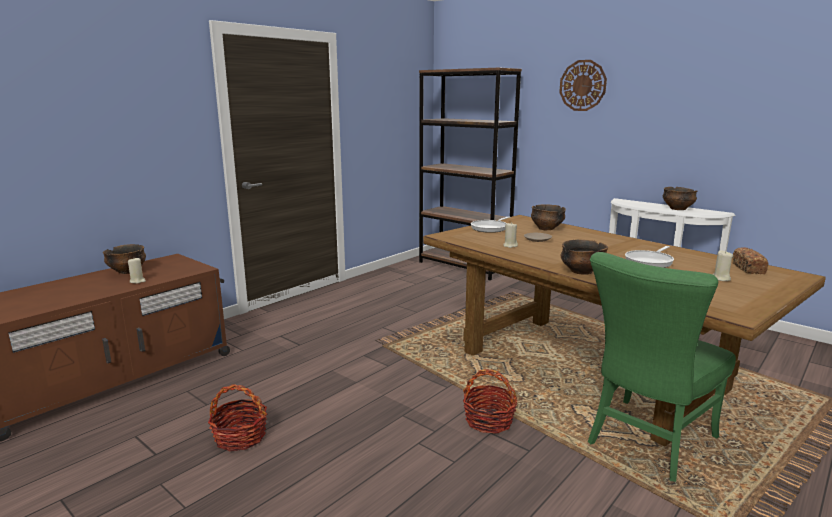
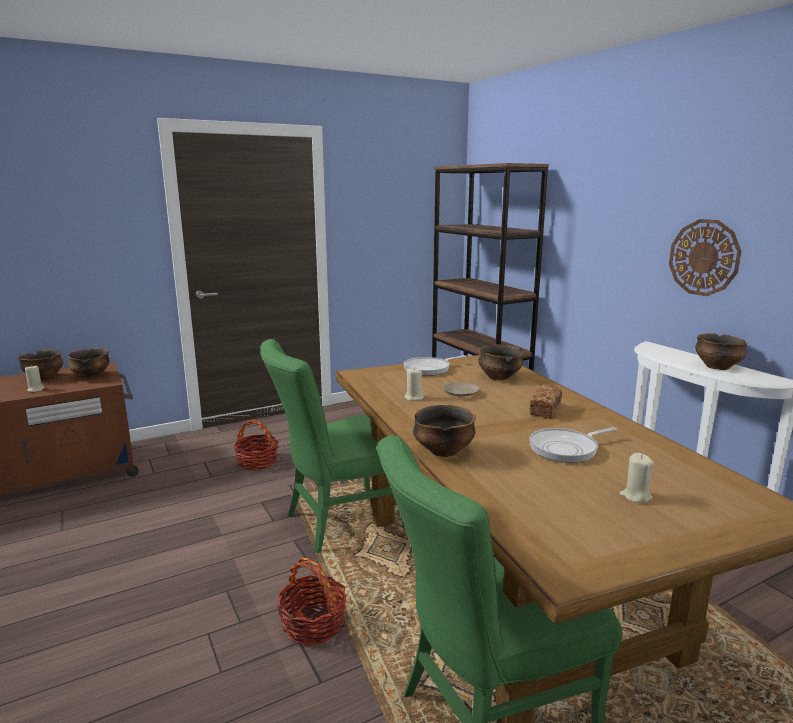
camera: 20 degrees right, 0 degrees up
(175, 266) = (91, 376): none -> bowl
(240, 437) = (51, 577): basket -> basket (257, 462)
(440, 358) = (338, 522): none -> green chair
(582, 85) = (617, 186): wall clock -> wall clock (704, 257)
(748, 269) = (709, 485): bread -> bread (545, 410)

